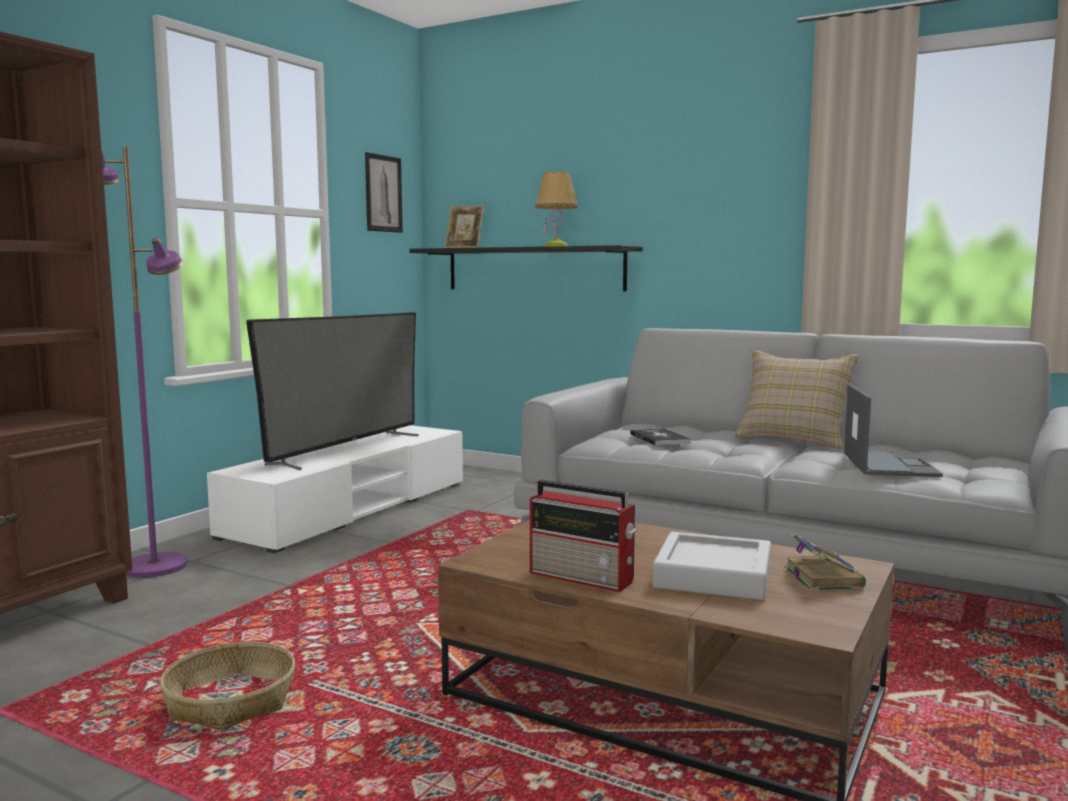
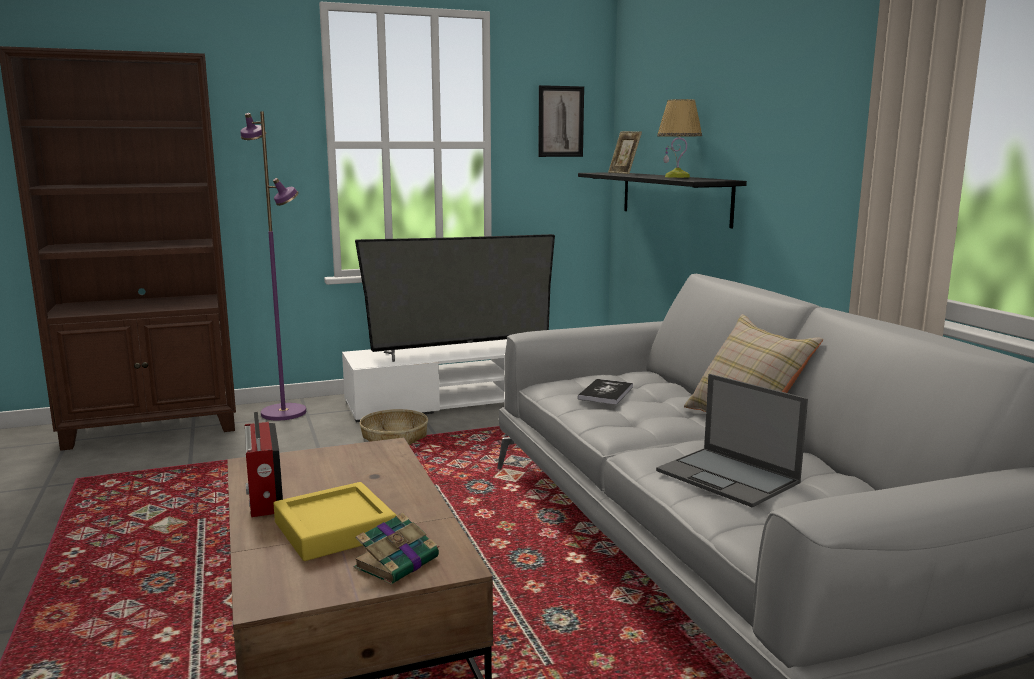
camera: 40 degrees right, 5 degrees up
(230, 702) = (153, 514): basket -> basket (394, 437)
(713, 576) = (335, 529): grey tray -> yellow tray
(889, 464) = (729, 477): laptop -> laptop turned 90 degrees clockwise

